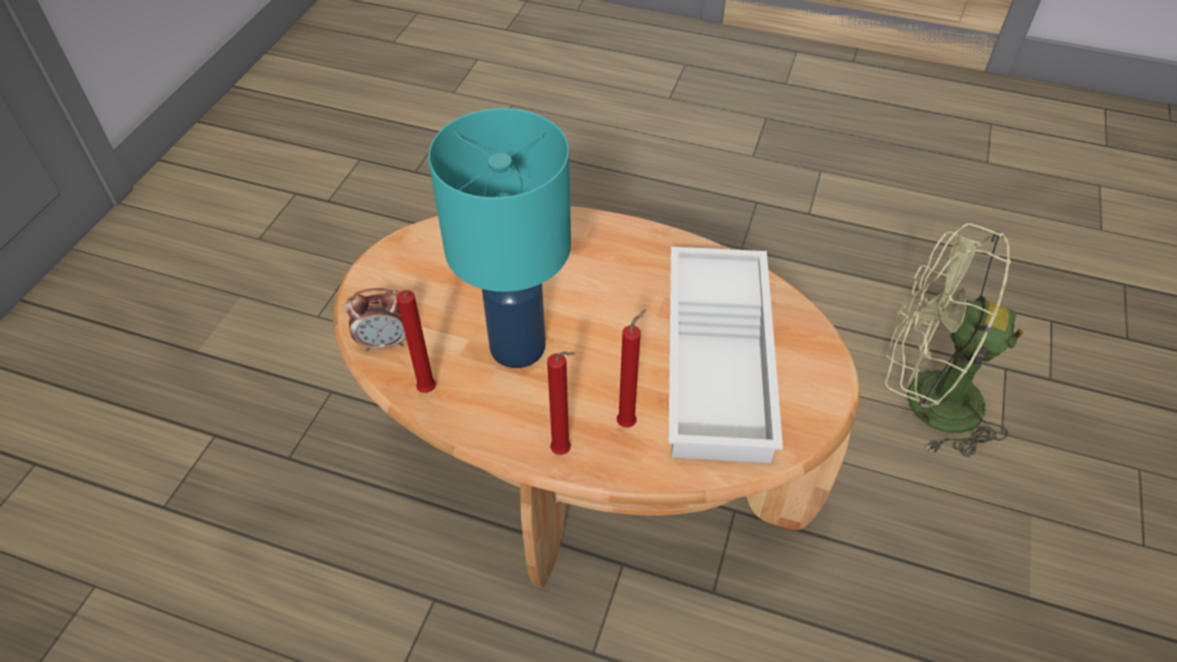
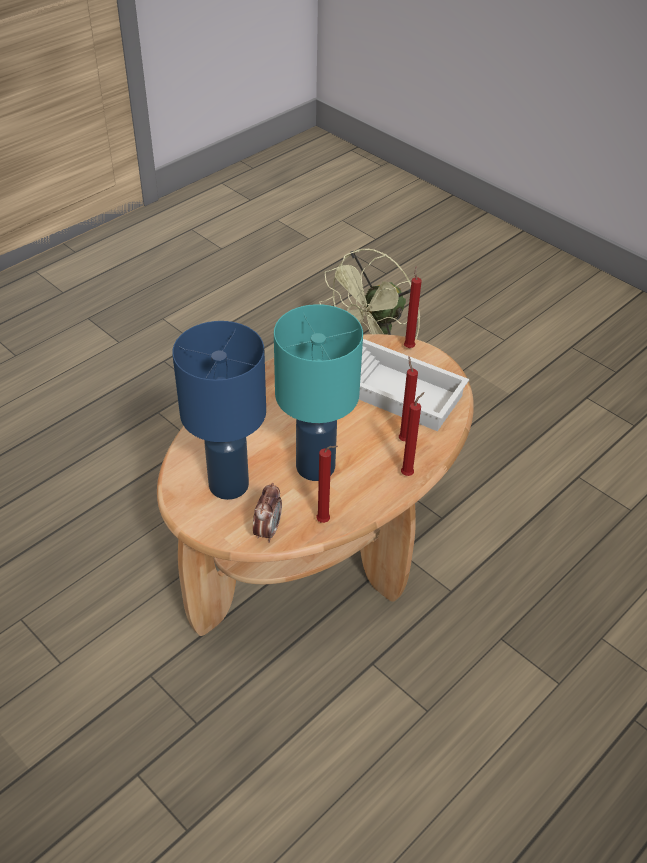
camera: 65 degrees left, 5 degrees down
(442, 277) = (228, 484): none -> blue table lamp
(826, 360) = (409, 346): none -> red candle

